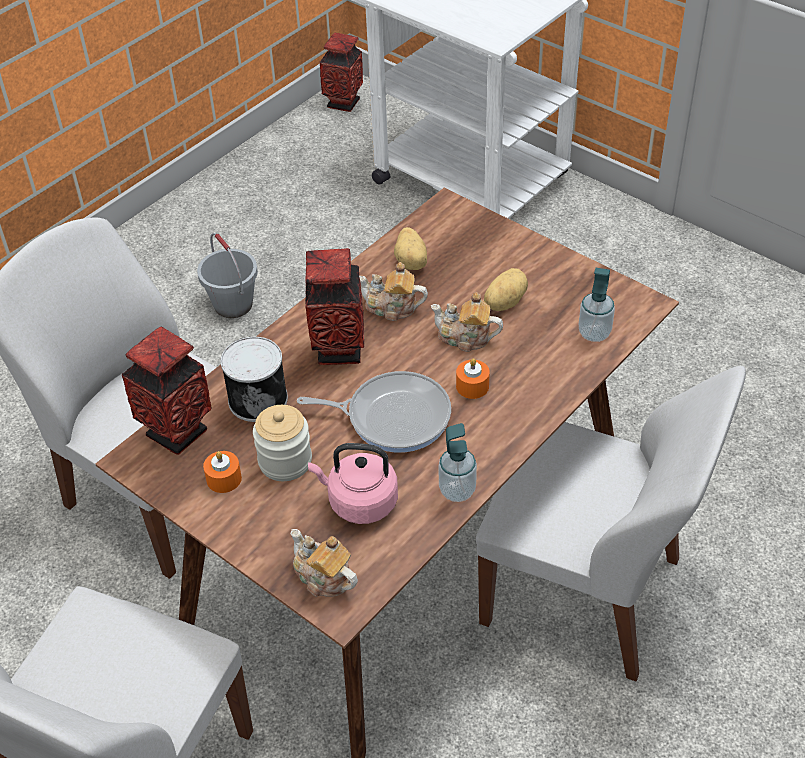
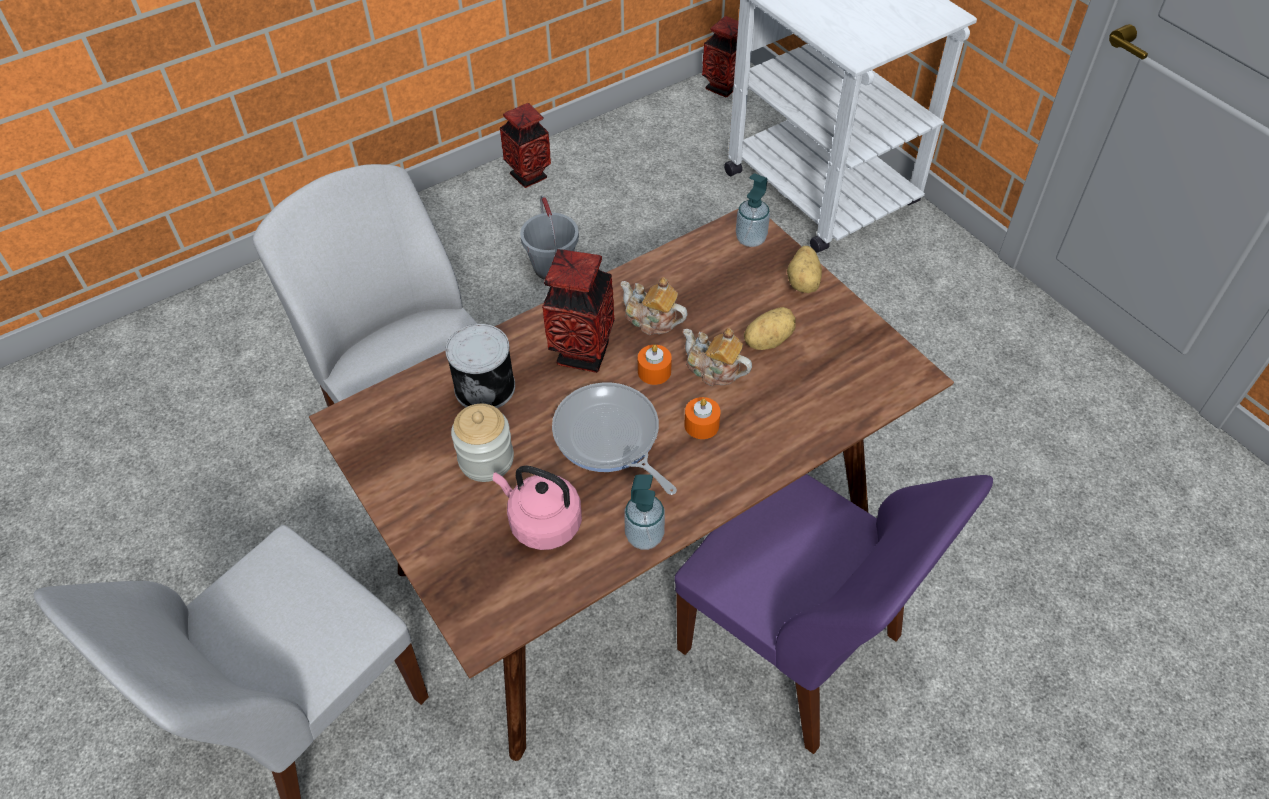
camera: 15 degrees right, 5 degrees up
(177, 433) = (396, 404): vase -> vase (529, 176)
(224, 479) = (421, 463): orange candle -> orange candle (654, 371)
(323, 577) = (477, 595): teapot -> none
(393, 416) = (609, 438): frying pan -> frying pan turned 150 degrees counterclockwise
(412, 262) = (689, 275): potato -> potato (804, 282)
(587, 594) = (794, 647): white chair -> purple chair
(594, 333) = (850, 396): soap dispenser -> soap dispenser (750, 239)

